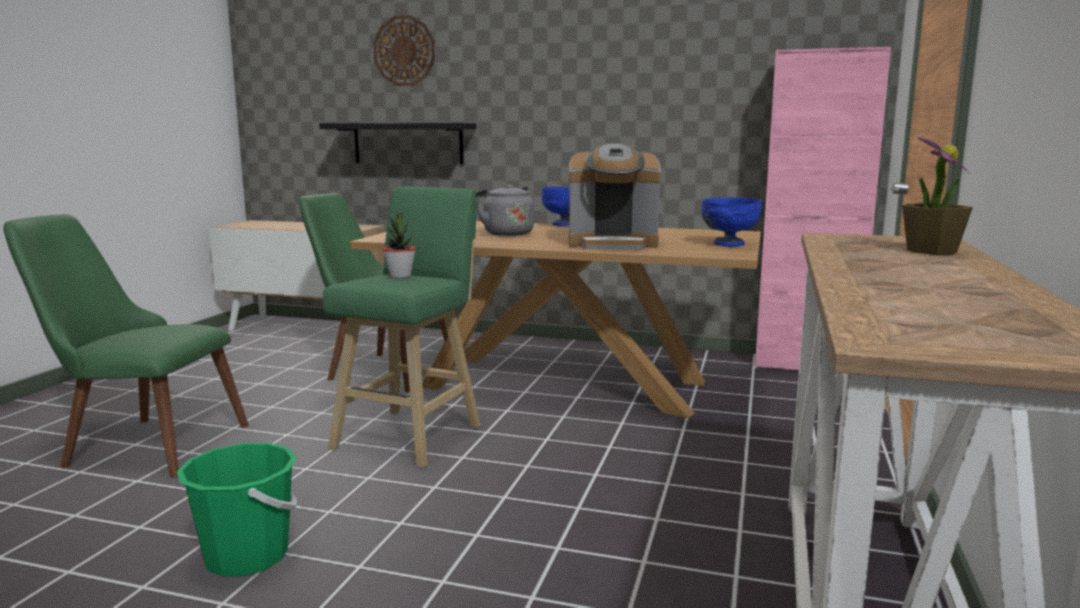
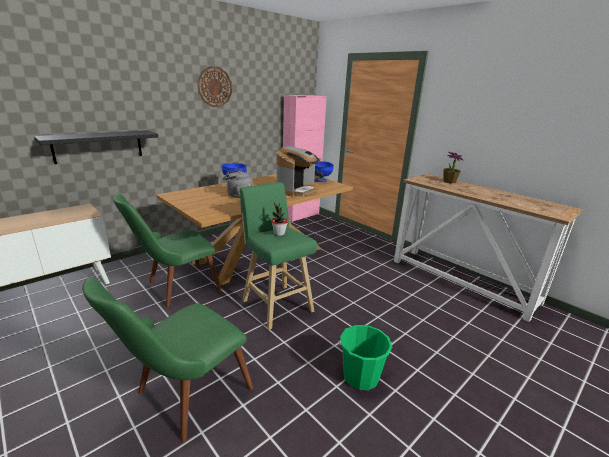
camera: 60 degrees left, 10 degrees up
(404, 51) = (86, 82): wall clock -> wall clock (214, 87)

